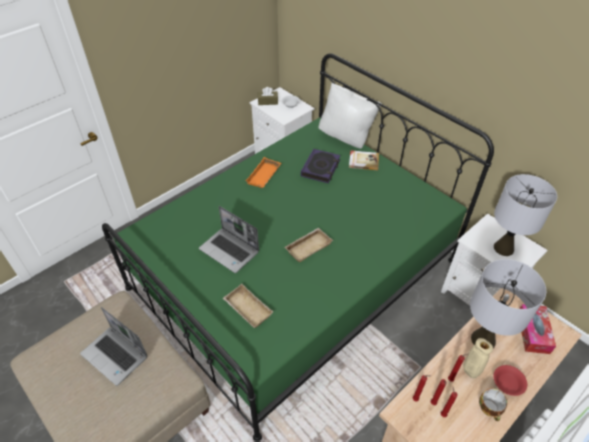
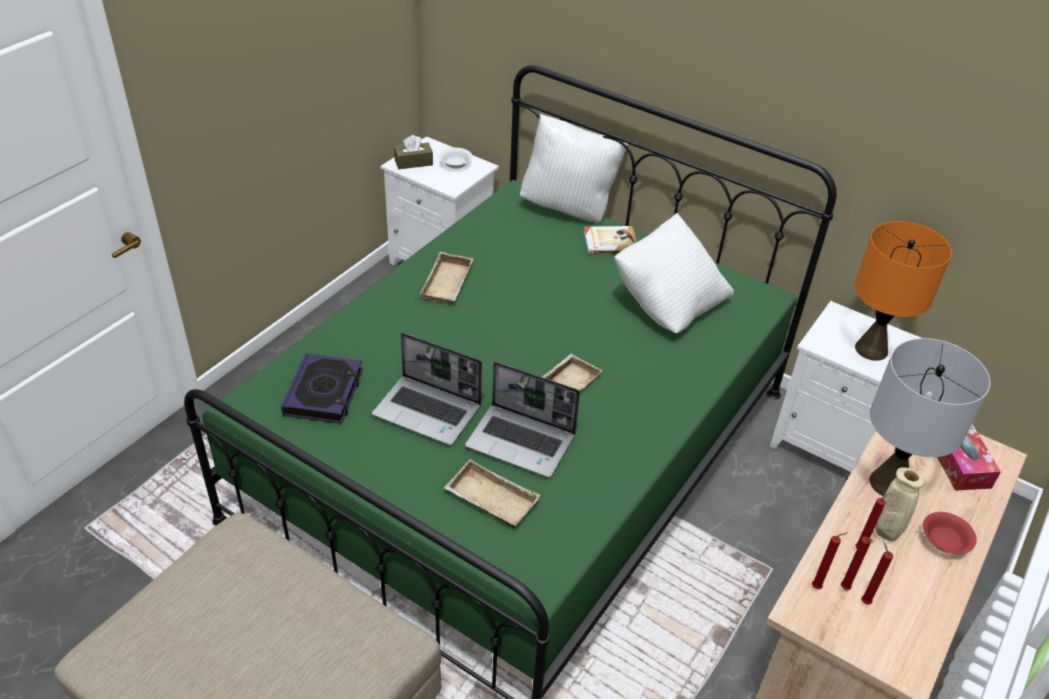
camera: 15 degrees left, 5 degrees down
(116, 355) = (265, 620): laptop -> laptop (522, 441)
(264, 176) = (449, 284): orange tray -> beige tray
(320, 168) = (542, 261): book -> book (324, 393)
(386, 203) = (668, 303): none -> white pillow
(490, 409) = (931, 581): cup -> none
(504, 248) = (871, 349): grey table lamp -> orange table lamp

